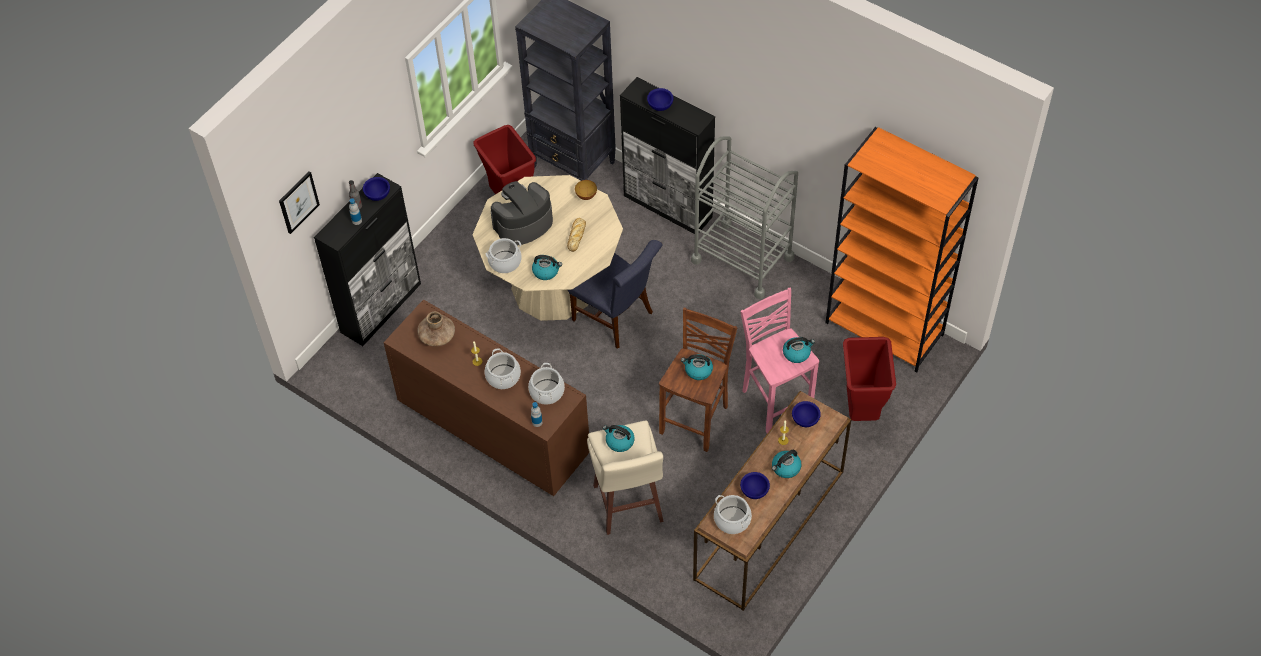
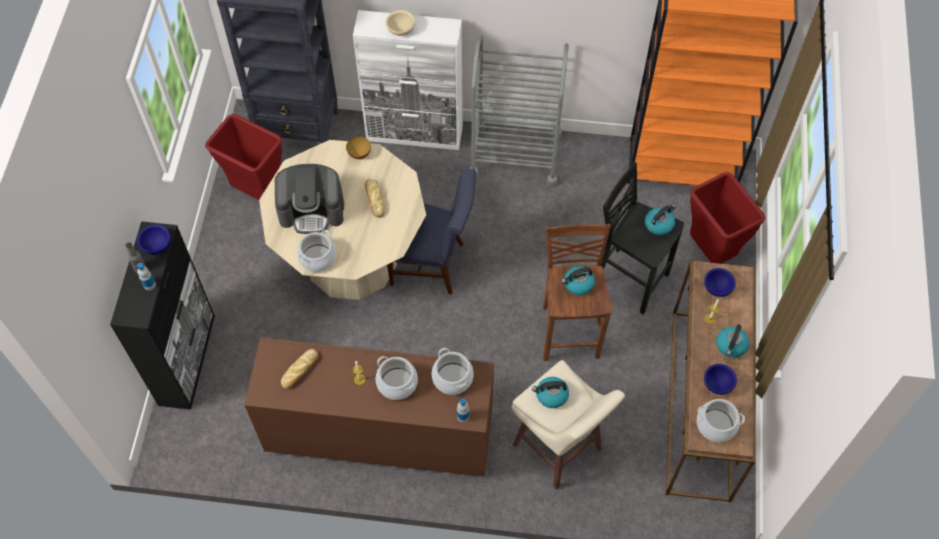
camera: 30 degrees left, 5 degrees up
(298, 202) = (84, 294): picture -> none
(437, 336) = (299, 371): brown vase -> bread
(523, 224) = (312, 210): coffee machine -> coffee machine turned 120 degrees counterclockwise
(546, 271) = (366, 249): kettle -> none
(660, 106) = (400, 31): blue bowl -> beige bowl
(668, 206) = (415, 134): black cabinet -> white cabinet
(775, 400) = (629, 278): pink stool -> black stool

